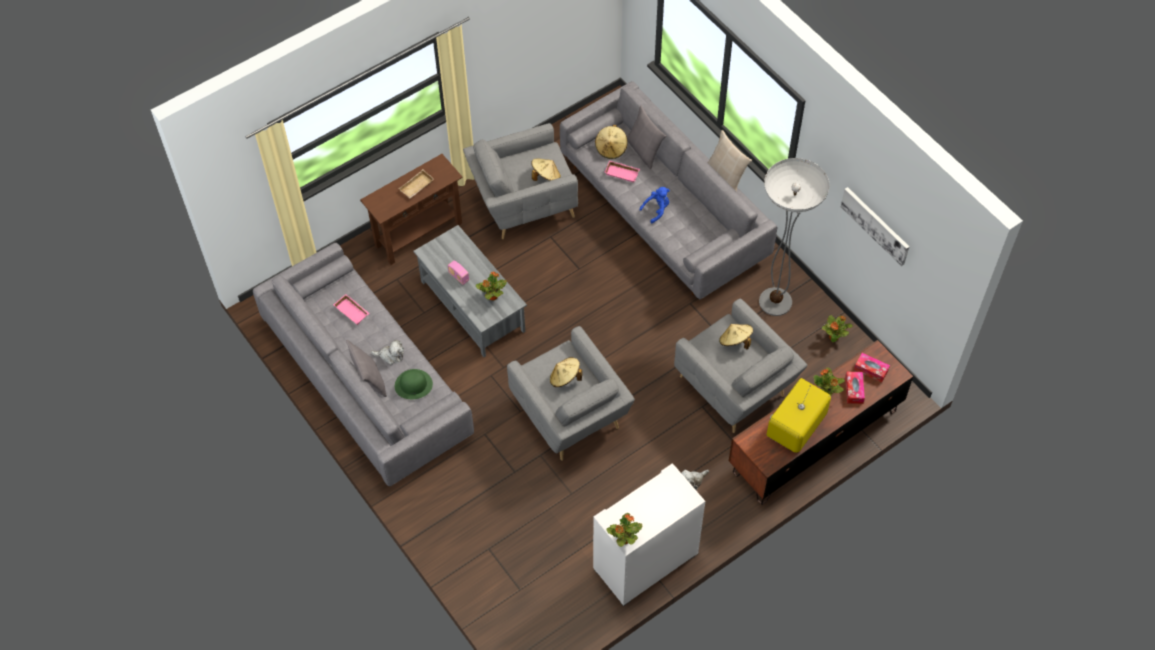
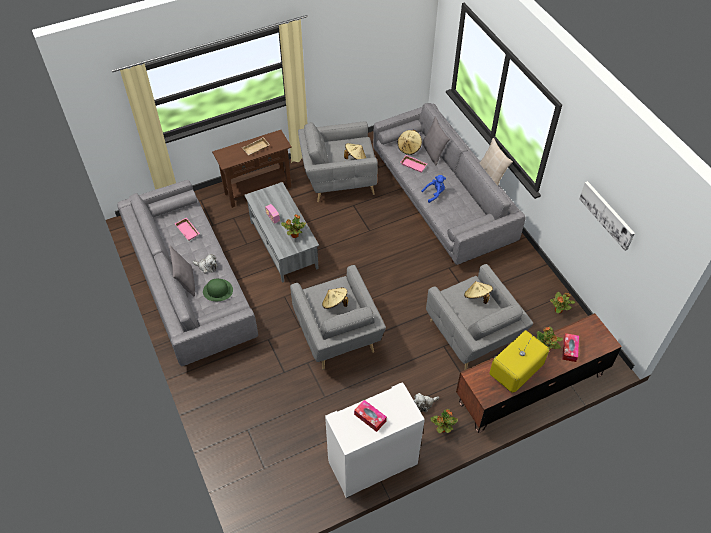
camera: 10 degrees right, 5 degrees down
(624, 539) = (346, 440): potted plant -> potted plant (442, 428)
(775, 302) = (516, 276): floor lamp -> none
(871, 370) = (586, 336): tissue box -> tissue box (370, 418)

